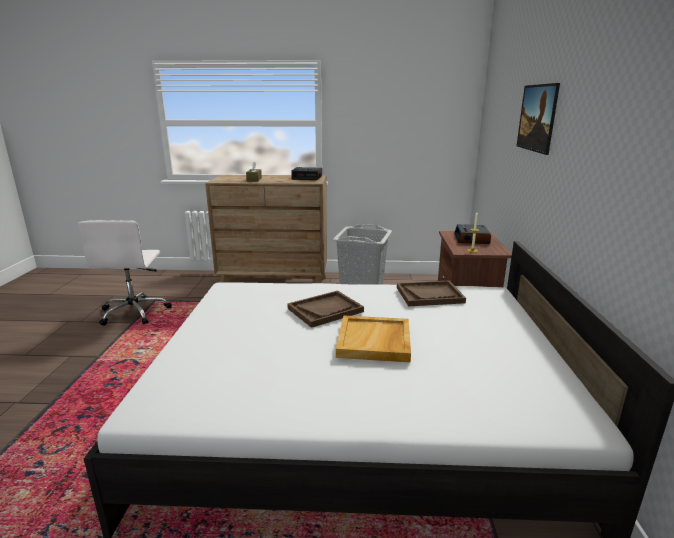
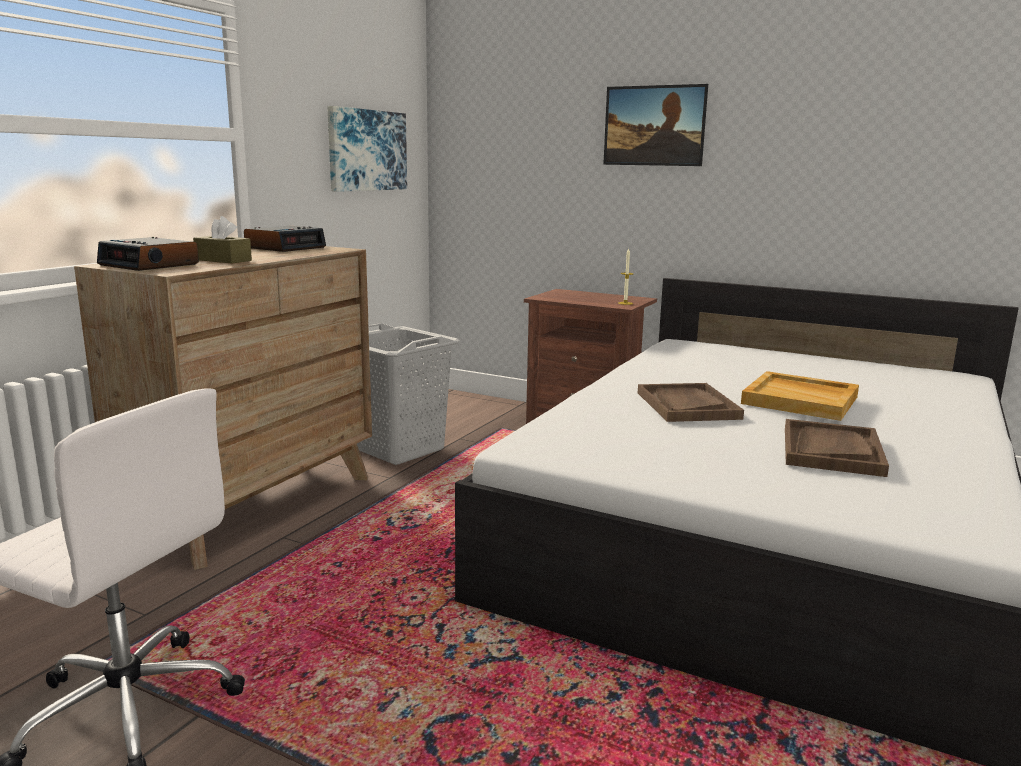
camera: 65 degrees left, 5 degrees down
(414, 128) = (366, 150): none -> picture
(429, 295) = (678, 359): brown tray -> brown tray (831, 450)
(472, 239) = (579, 296): alarm clock -> alarm clock (150, 264)

